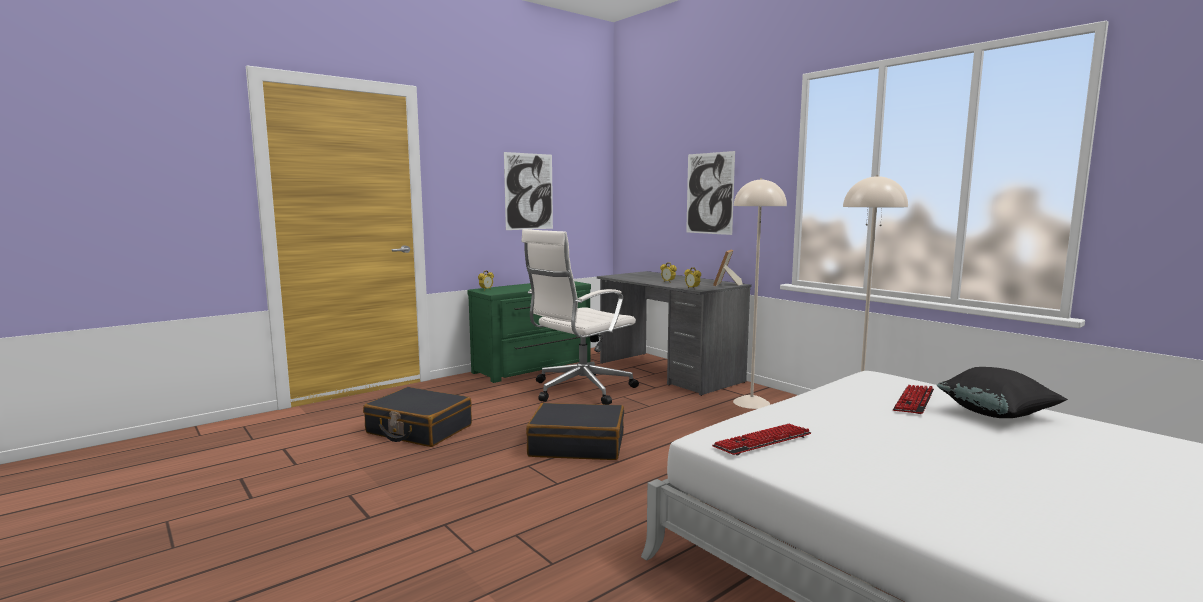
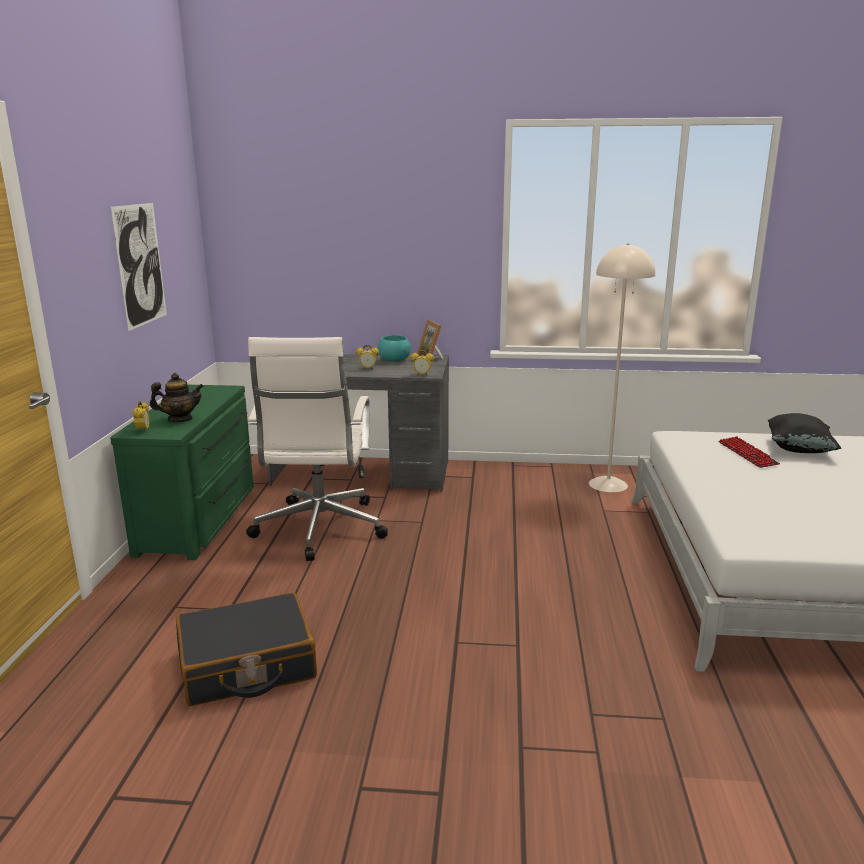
camera: 45 degrees left, 10 degrees up
(514, 289) = (180, 419): none -> teapot
(577, 445) = (451, 596): black suitcase -> none
(700, 281) = (394, 361): none -> turquoise bowl
(709, 193) = (380, 251): picture -> none
(751, 402) = (492, 483): beige floor lamp -> none
(762, 441) = (772, 530): keyboard -> none

